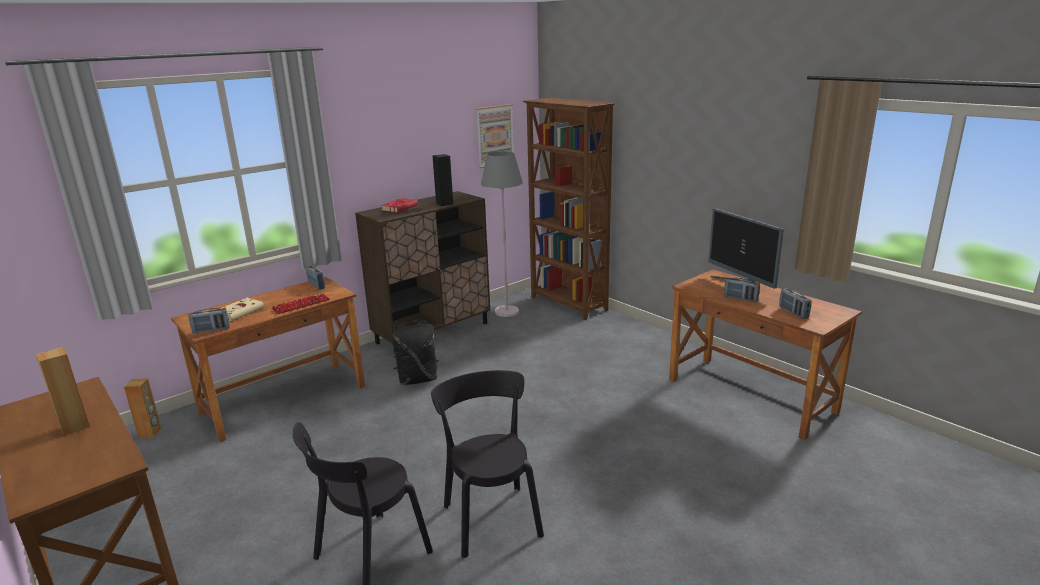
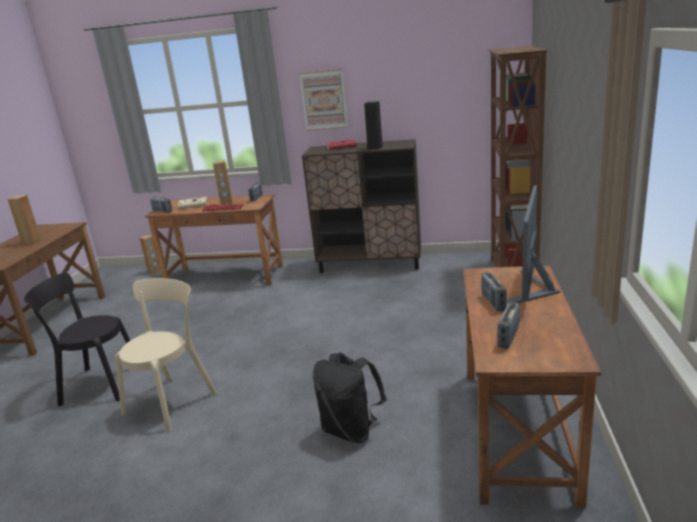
camera: 50 degrees right, 0 degrees up
(288, 299) = (226, 203): none -> brown speaker
(418, 379) = (302, 293): black backpack -> black backpack (351, 430)
(491, 516) = (173, 401): black chair -> beige chair
(494, 135) = (466, 87): picture -> picture (324, 100)
(507, 311) = (449, 265): grey floor lamp -> none

